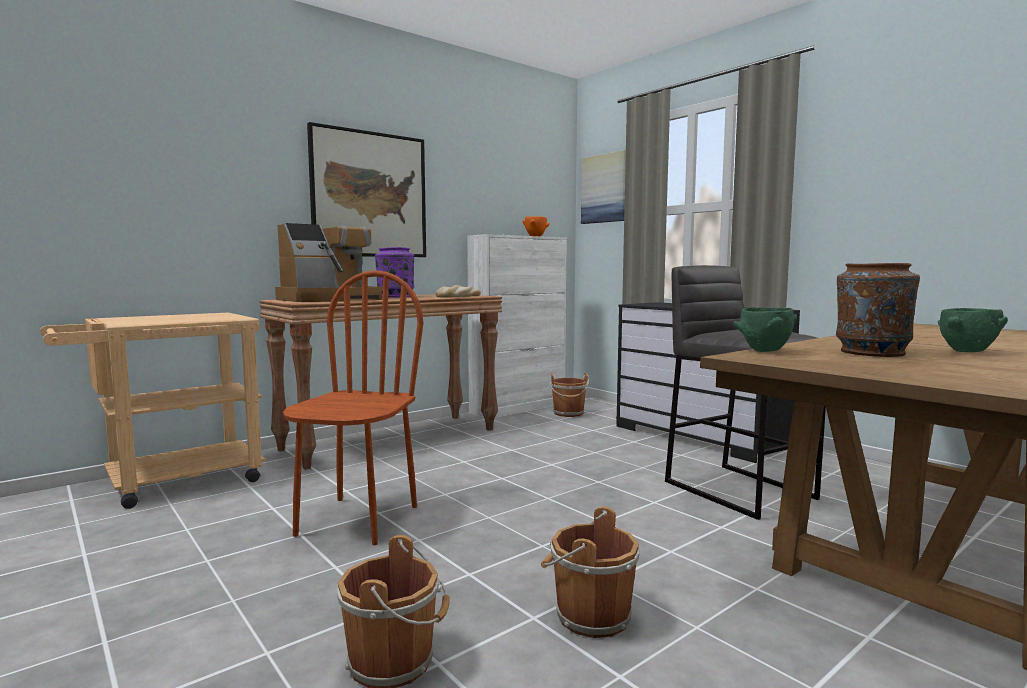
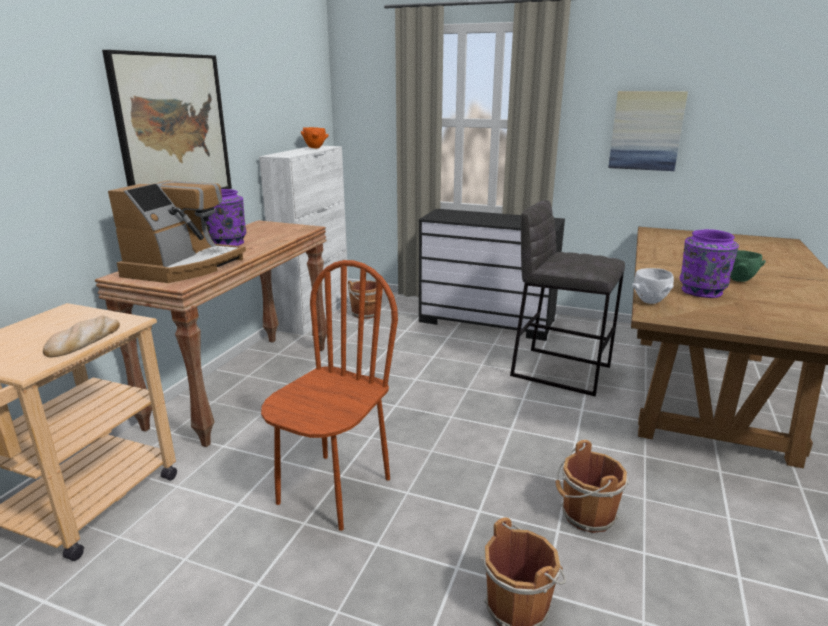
camera: 30 degrees left, 15 degrees up
(357, 520) = (333, 490): brown chair -> brown chair turned 45 degrees clockwise
(458, 296) = (288, 233): bread -> bread (83, 340)
(604, 188) = (366, 92): picture -> picture (646, 131)
(764, 351) = (649, 301): green bowl -> white bowl
(871, 353) = (701, 292): brown vase -> purple vase

